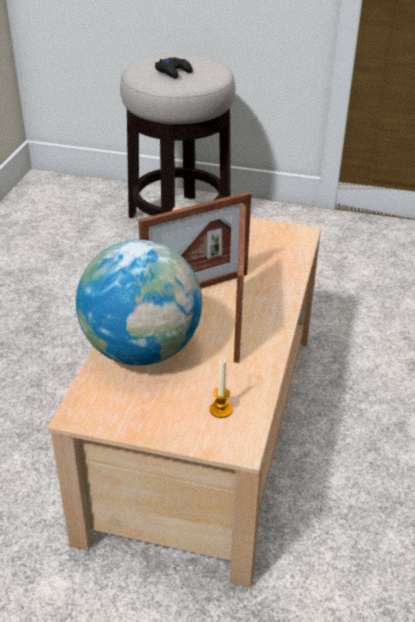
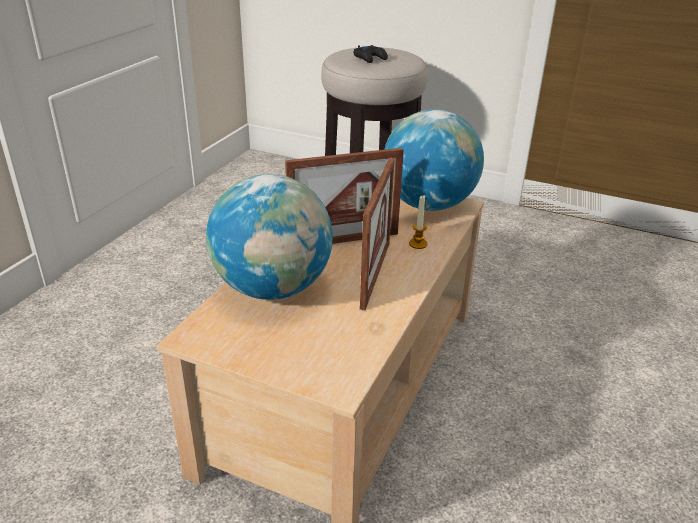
camera: 10 degrees right, 5 degrees down
(221, 410) = (332, 351): candle -> candle (418, 244)
(268, 237) = (428, 204): none -> globe

